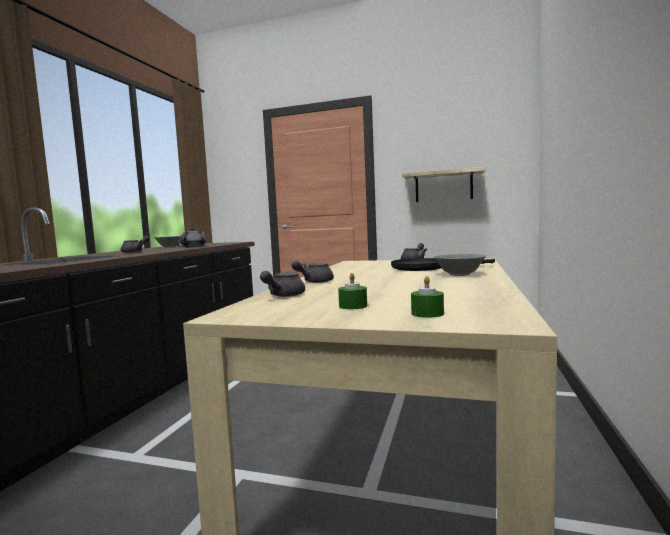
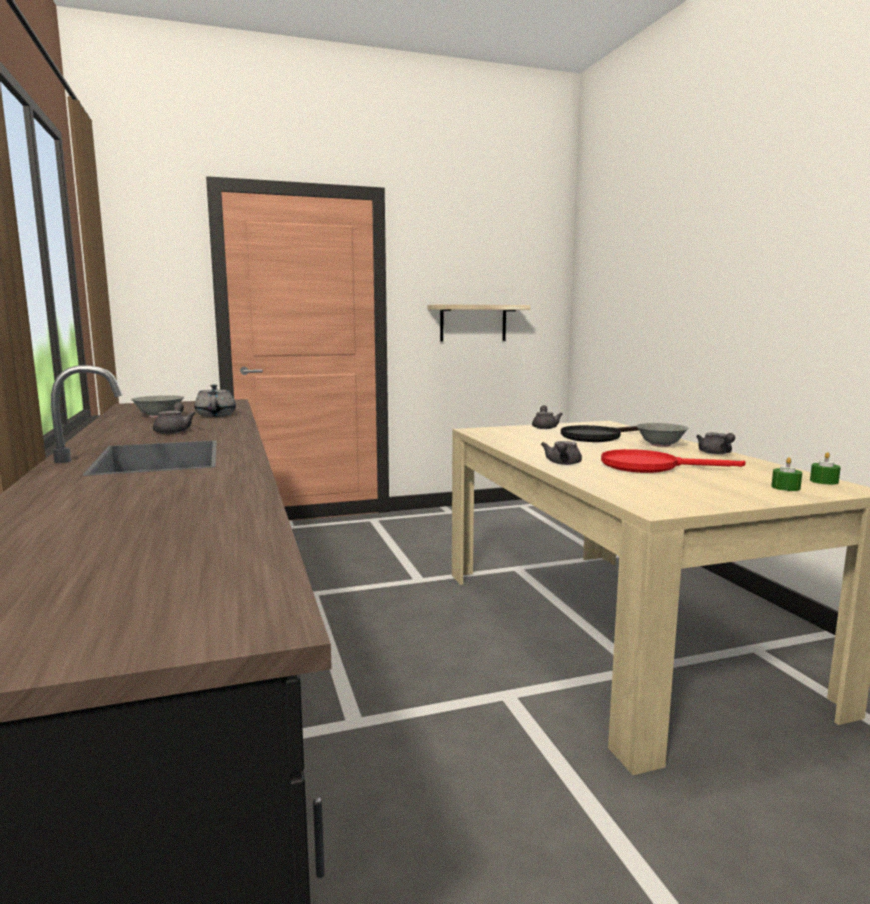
camera: 35 degrees left, 5 degrees up
(283, 296) = (608, 483): grey teapot -> grey teapot (716, 453)
(353, 306) = (713, 487): green candle -> green candle (824, 481)
(373, 288) = (650, 466): none -> red frying pan

